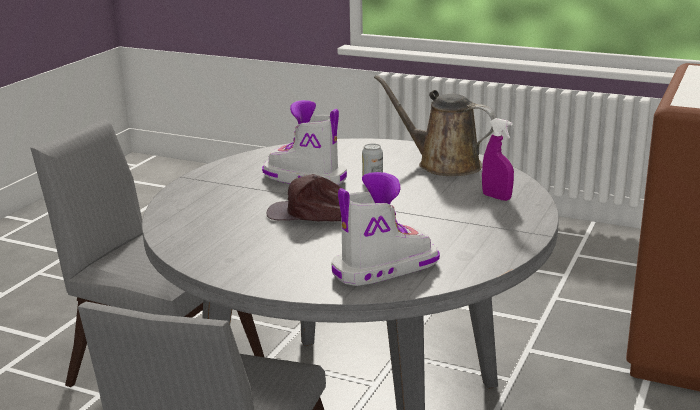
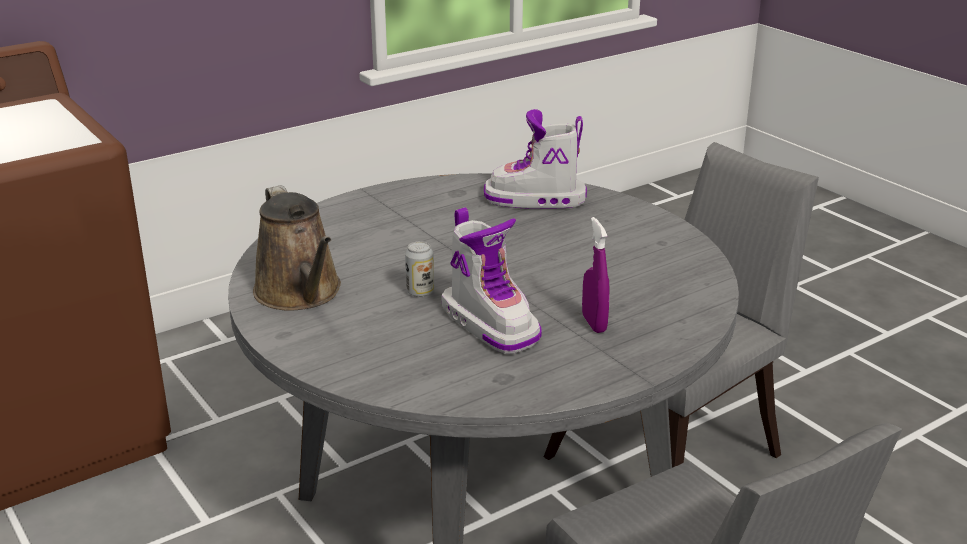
camera: 150 degrees left, 5 degrees up
(311, 214) = (539, 269): brown cap -> none
(496, 197) = (331, 234): purple spray bottle -> purple spray bottle (594, 323)

